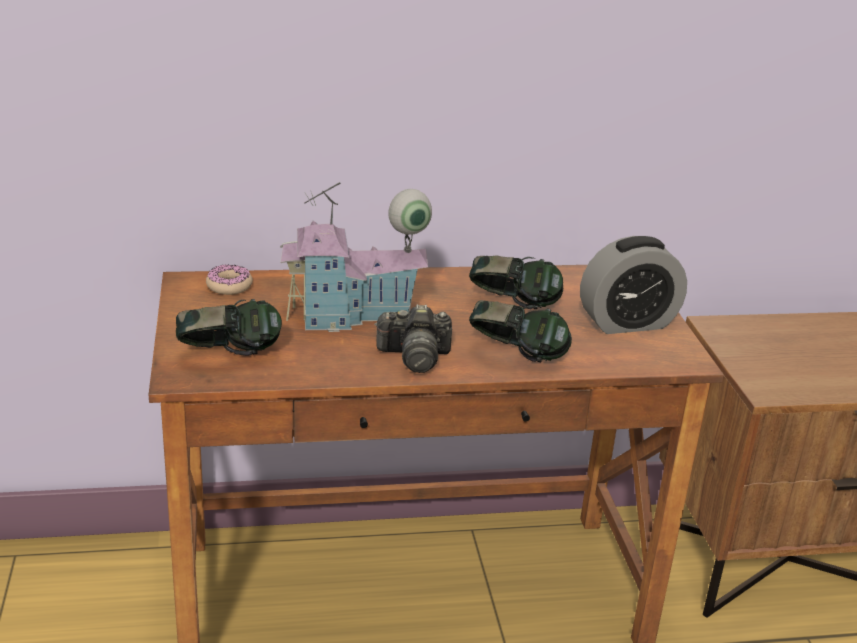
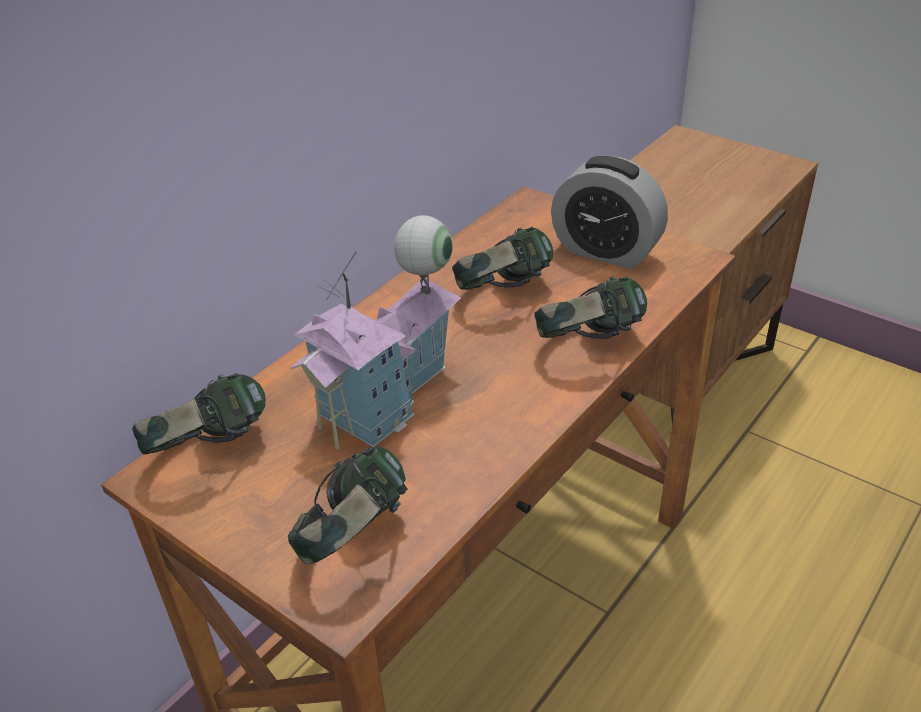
camera: 40 degrees left, 10 degrees up
(229, 286) = (210, 450): donut -> headphones
(414, 357) = (514, 404): camera -> none
(627, 323) = (606, 251): alarm clock -> alarm clock turned 90 degrees clockwise

